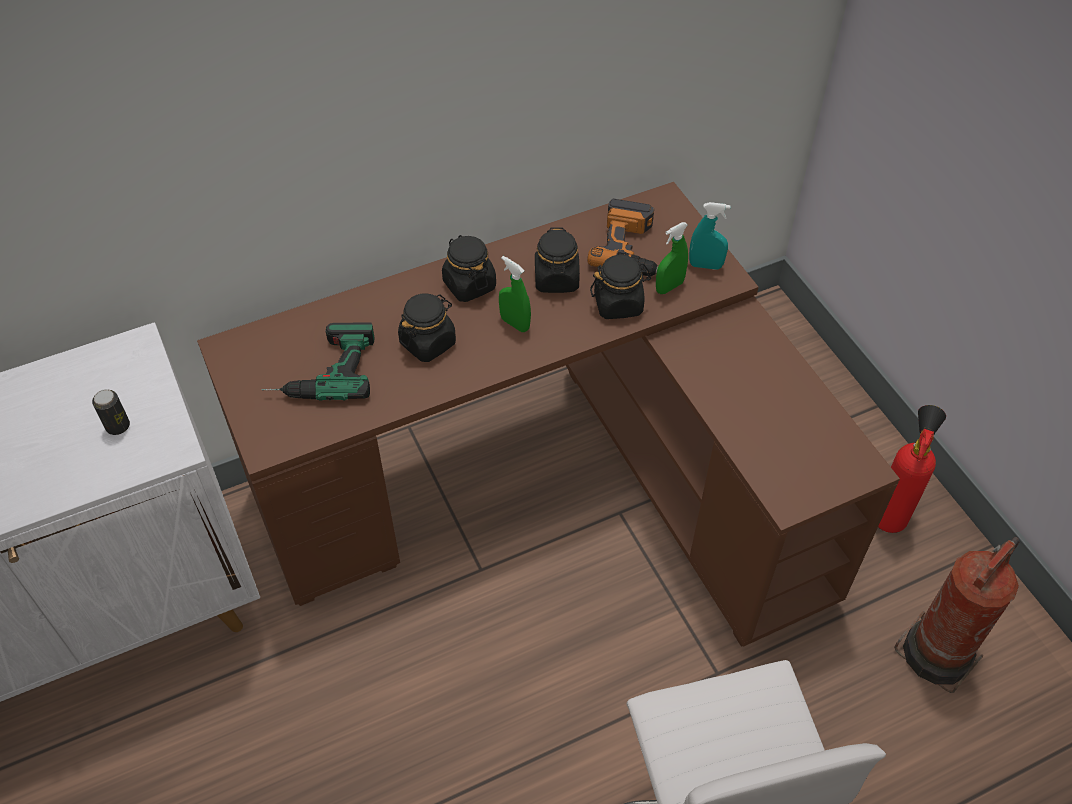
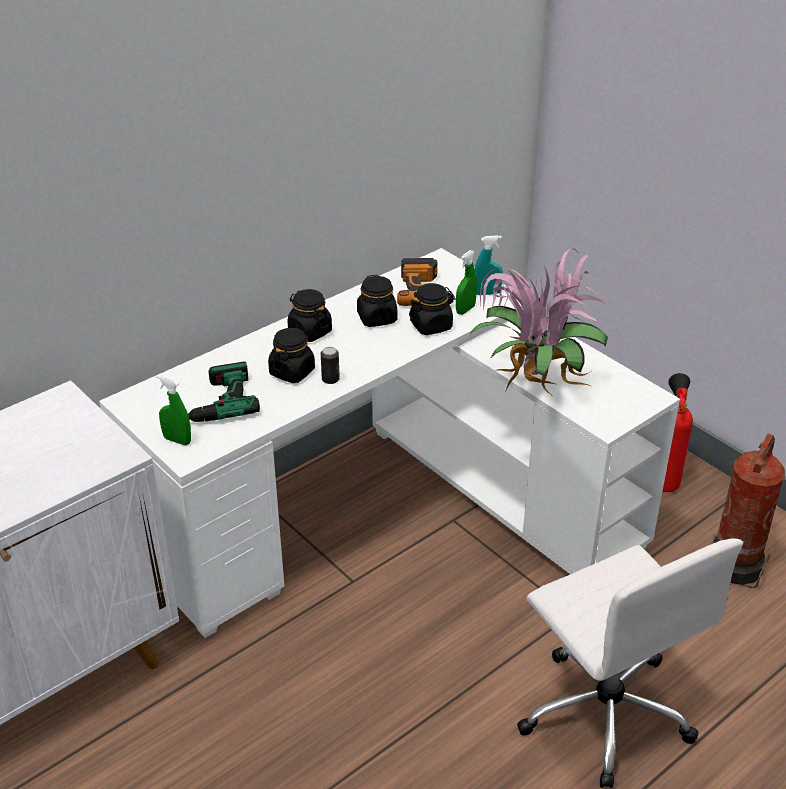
camera: 15 degrees left, 15 degrees down
(118, 426) = (68, 448): can -> can (330, 379)
(515, 323) = (356, 350): green spray bottle -> green spray bottle (177, 440)
(554, 483) = (392, 510): brown desk -> white desk
(719, 413) = (533, 383): none -> potted plant

